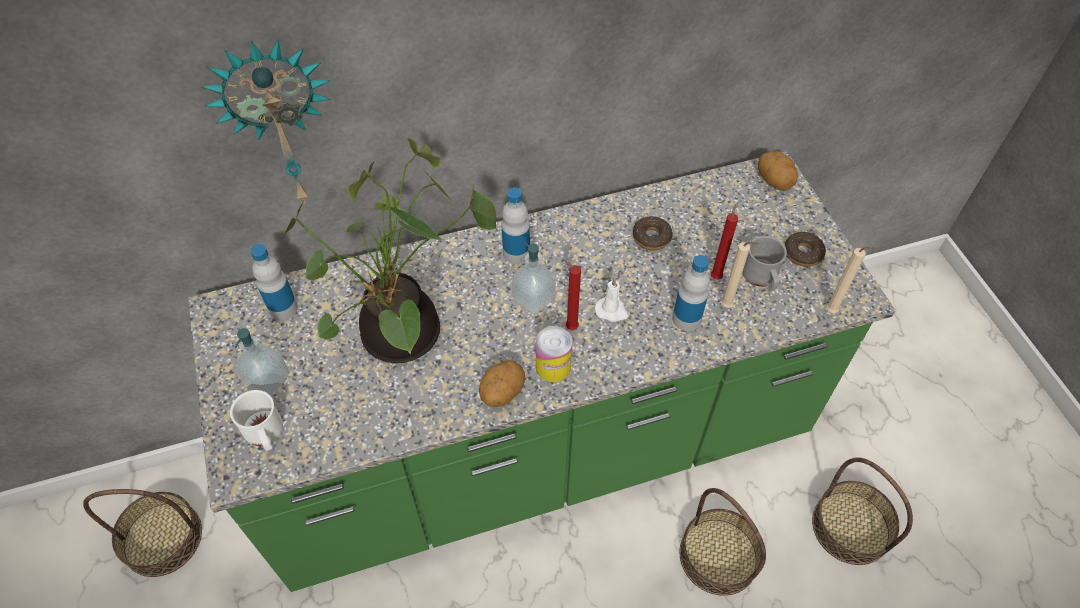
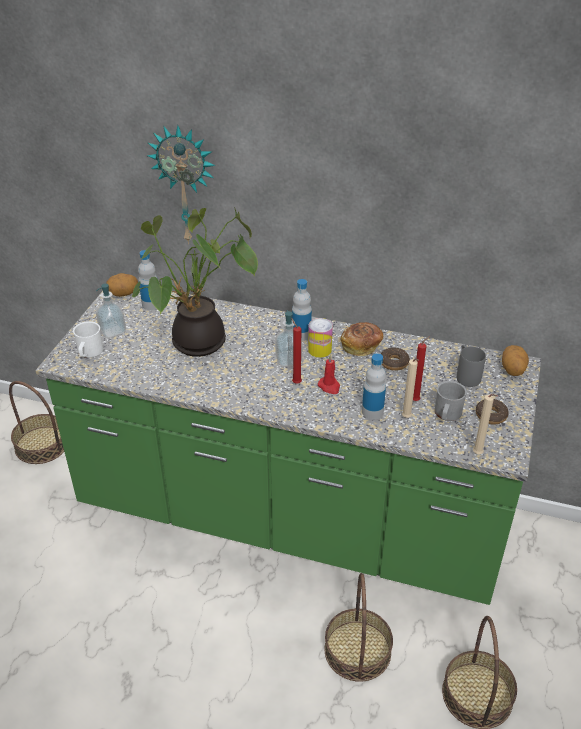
camera: 35 degrees right, 15 degrees down
(502, 392) = (225, 393): potato -> potato (123, 294)
(553, 366) = (266, 396): can -> can (319, 350)
(598, 233) = (361, 346): none -> bread
(612, 311) = (329, 386): white candle -> red candle
(737, 213) = (466, 375): none -> grey mug

